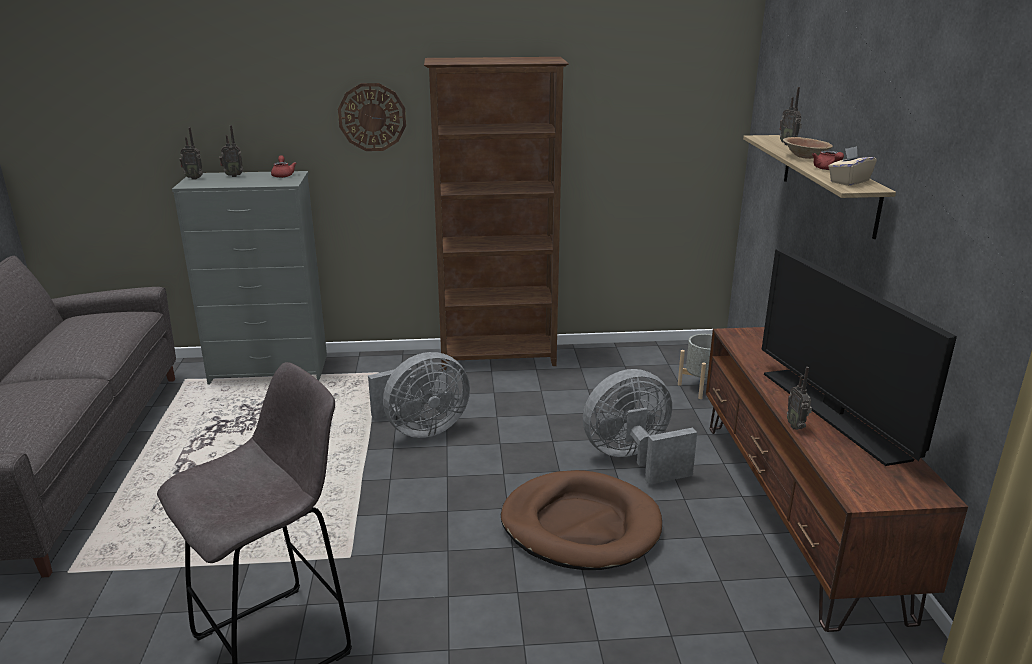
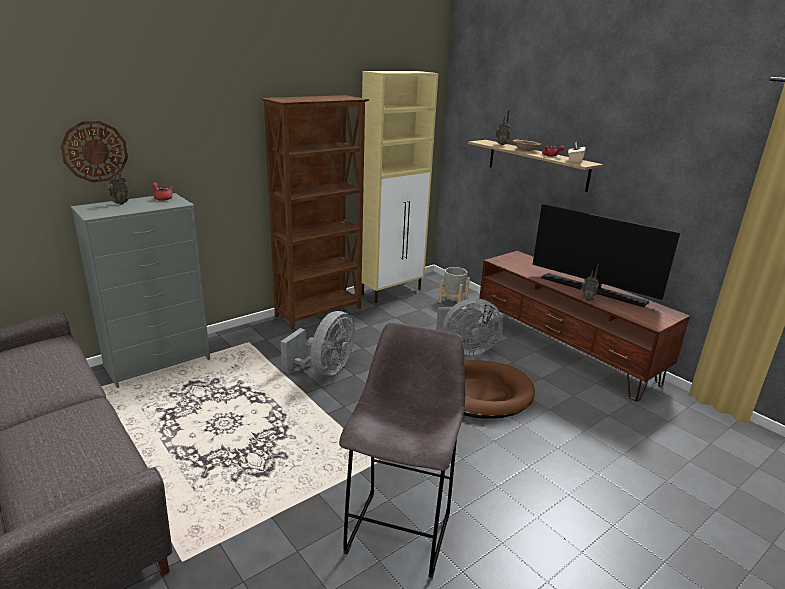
camera: 35 degrees left, 0 degrees up
(194, 178) = (86, 209): radio -> none
(372, 117) = (222, 145): wall clock -> wall clock (95, 151)
(626, 354) = (392, 291): none -> beige cabinet
(633, 459) = (465, 349): grey fan -> grey fan turned 135 degrees counterclockwise

